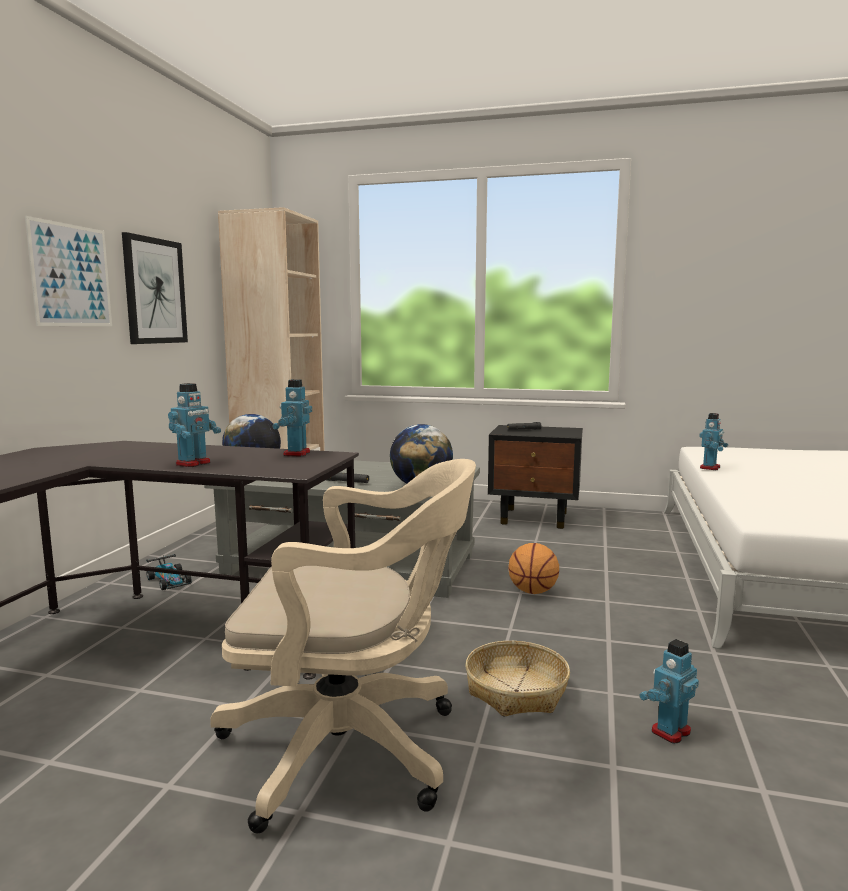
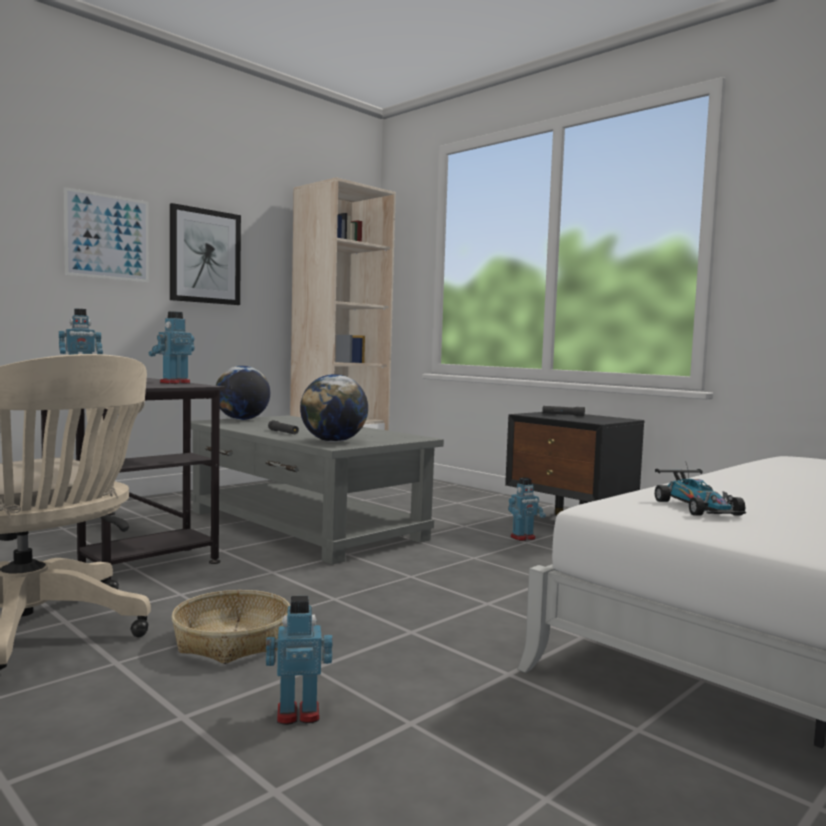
camera: 30 degrees right, 5 degrees down
(170, 581) = (150, 509): toy car -> toy car (698, 507)
(532, 591) = (424, 578): basketball -> none
(710, 468) = (732, 470): toy robot -> toy robot (523, 538)

